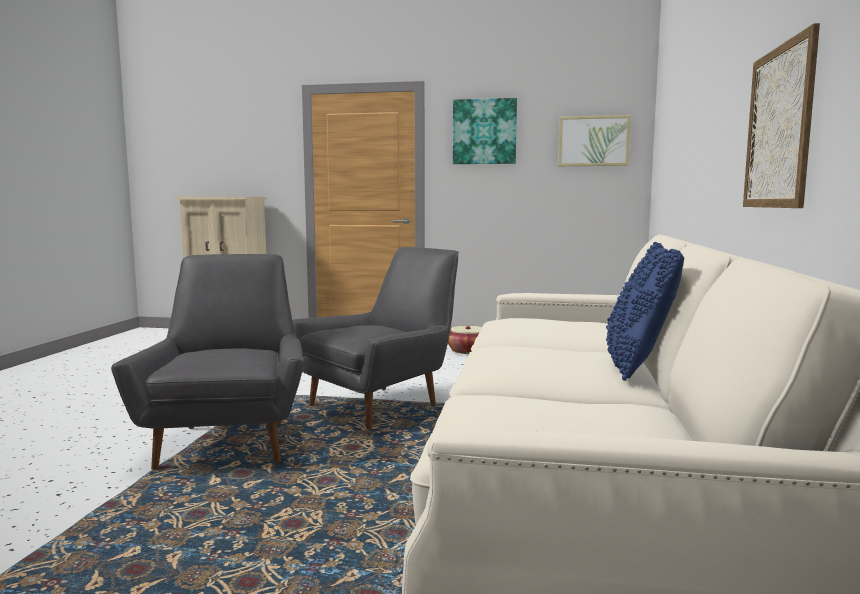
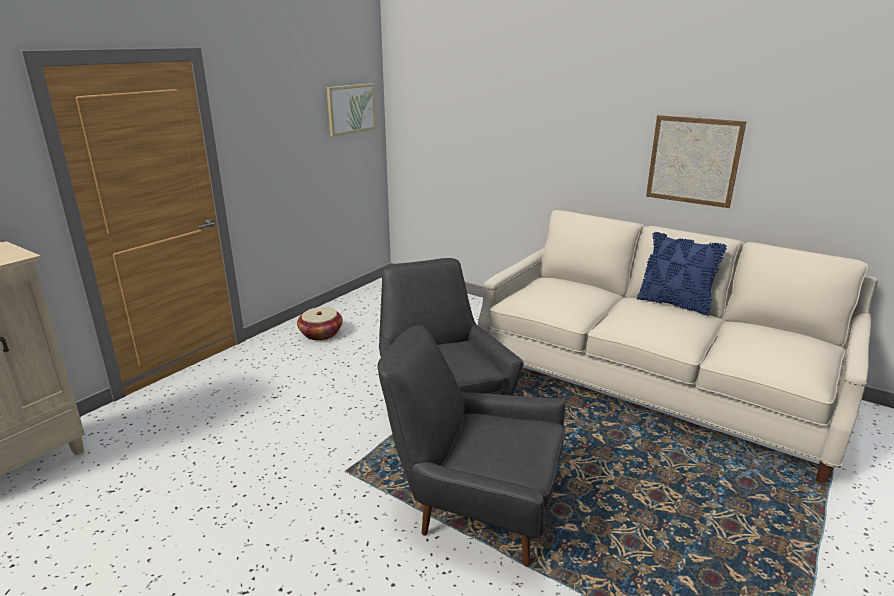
camera: 65 degrees left, 15 degrees up
(484, 132) = (269, 107): picture -> none

